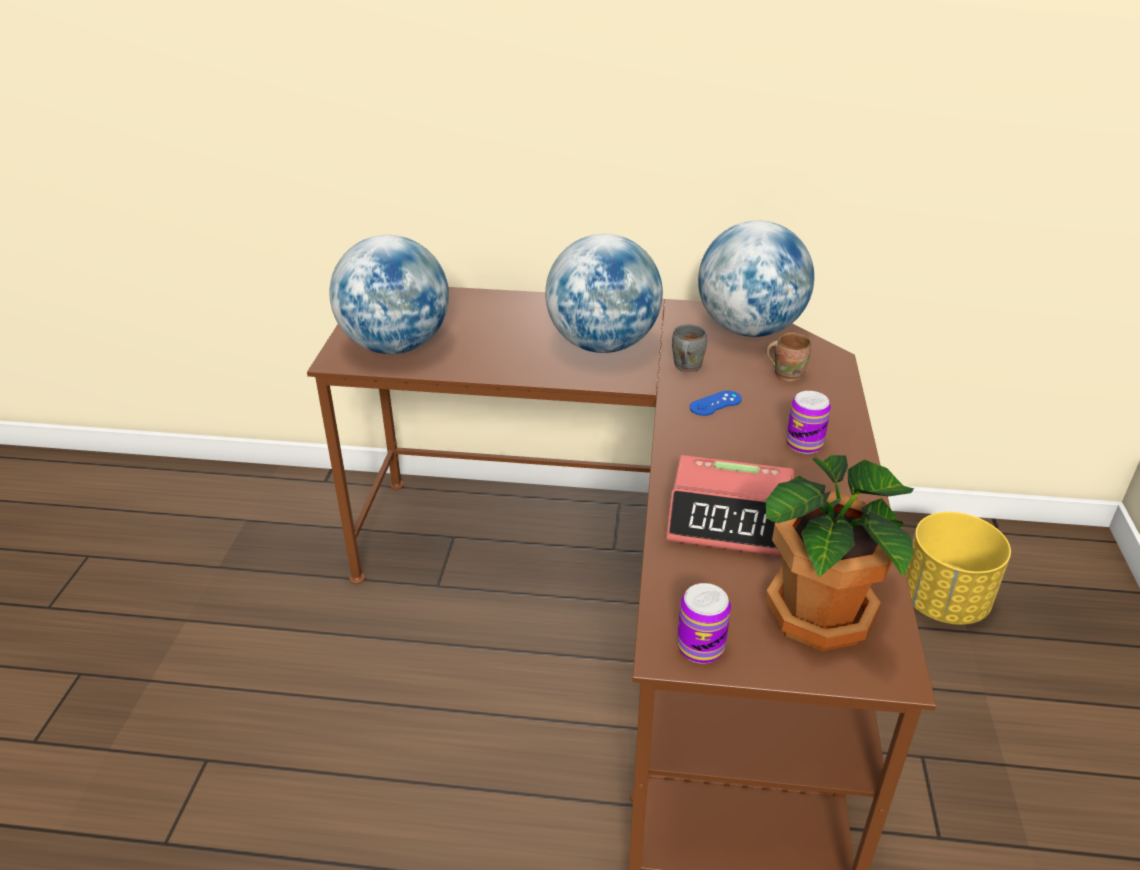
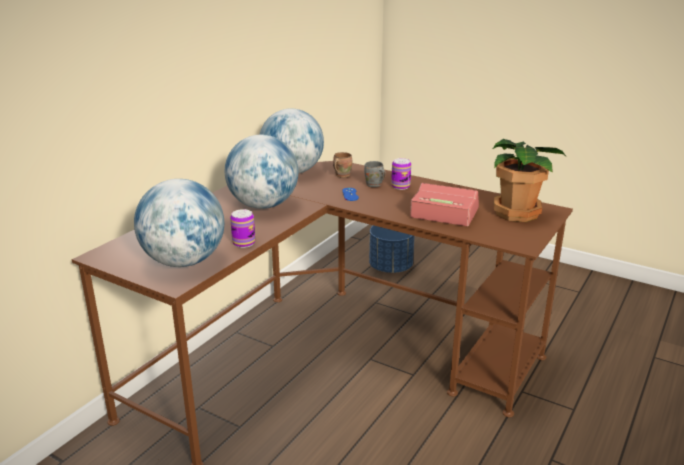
camera: 65 degrees left, 10 degrees down
(685, 366) = (309, 192): grey mug -> grey mug (374, 185)
(700, 647) = (524, 239): can -> can (244, 243)
(730, 519) = (444, 213): alarm clock -> alarm clock turned 105 degrees counterclockwise
(942, 602) = (390, 268): yellow planter -> blue planter

